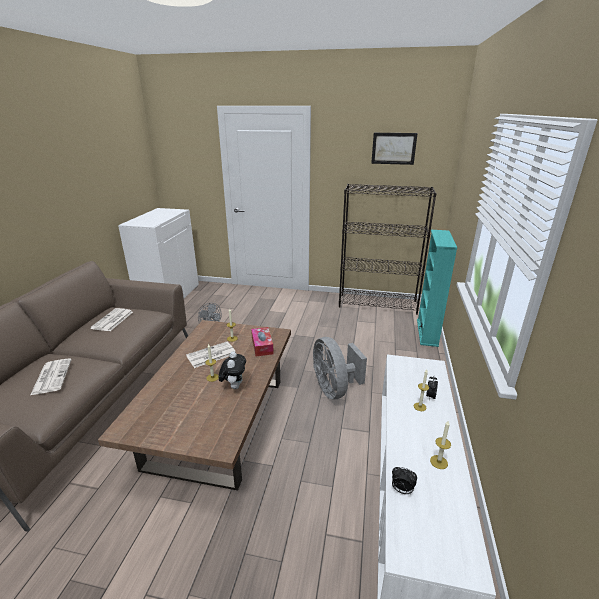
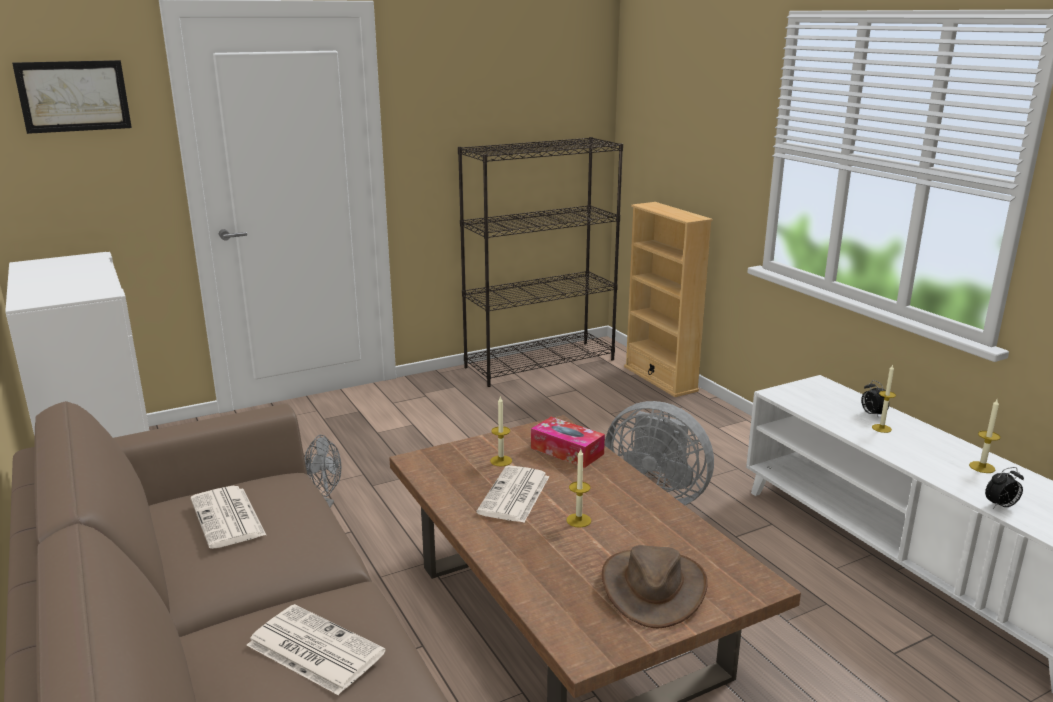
camera: 40 degrees left, 5 degrees down
(185, 421) = (653, 587): none -> brown hat
(234, 386) = (631, 515): plush toy -> none
(393, 148) = (524, 76): picture -> picture (74, 96)
(427, 332) = (660, 379): turquoise bookcase -> beige bookcase

